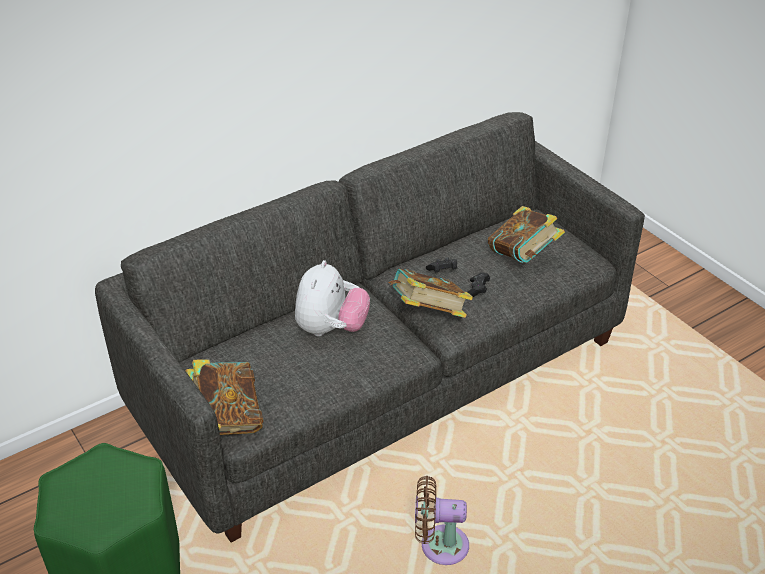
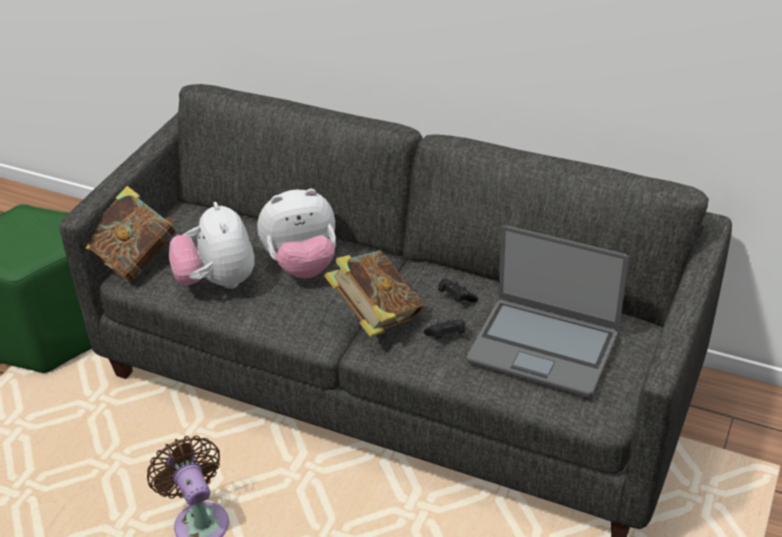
camera: 60 degrees right, 0 degrees up
(306, 379) = (217, 281): none -> plush toy
(523, 256) = (543, 347): book -> laptop

